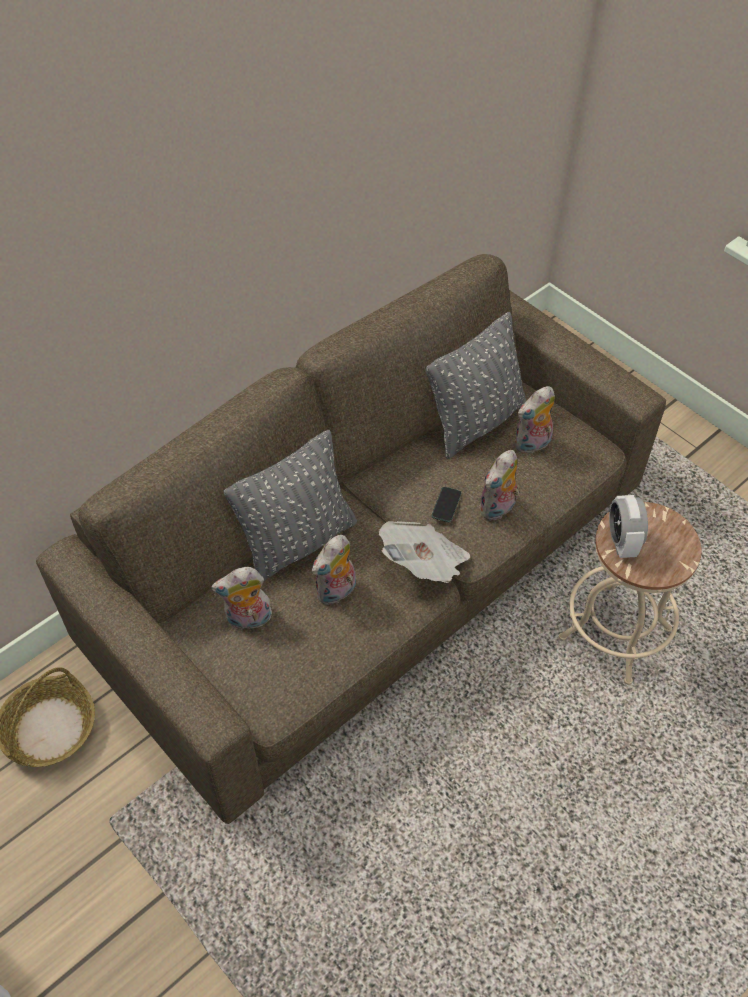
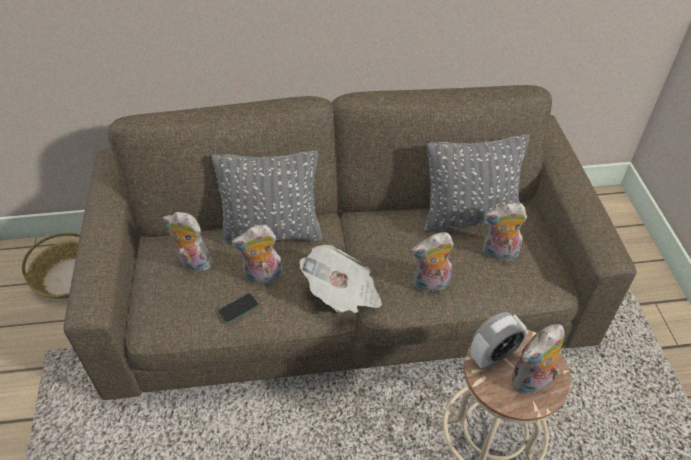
camera: 35 degrees right, 5 degrees down
(446, 505) = (393, 261): phone -> phone (238, 308)
(621, 541) = (493, 355): alarm clock -> alarm clock turned 150 degrees counterclockwise
(667, 546) = (531, 382): none -> plush toy

